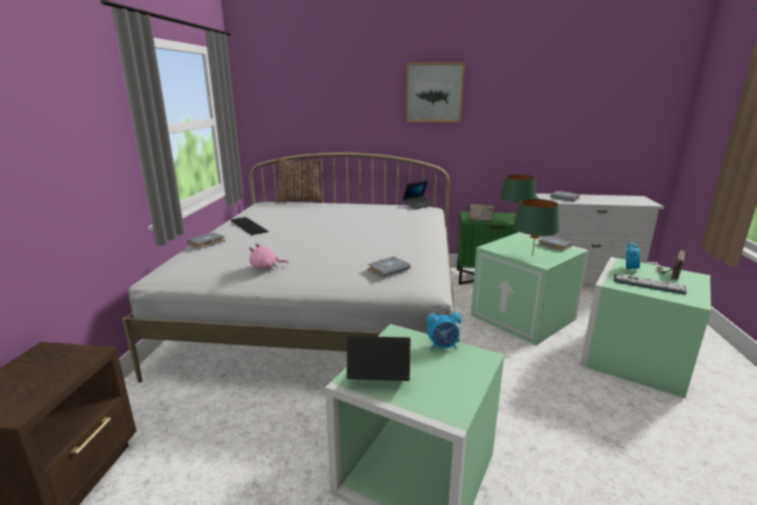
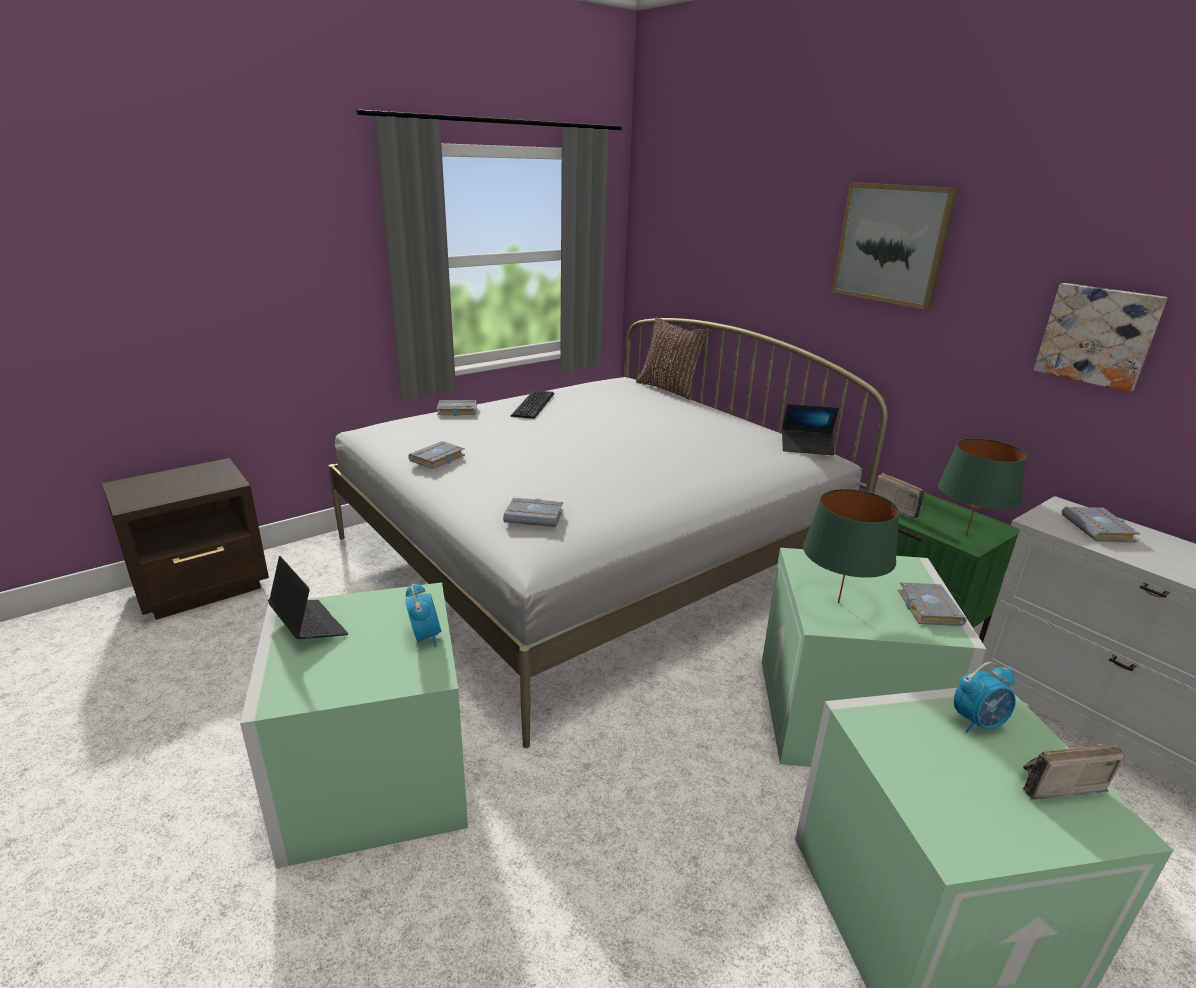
camera: 45 degrees right, 5 degrees up
(266, 267) = (437, 459): pink plush toy -> grey book
(443, 346) = (425, 636): alarm clock -> alarm clock turned 150 degrees counterclockwise
(537, 120) = (1098, 335): none -> picture
(648, 284) = (938, 764): keyboard -> none

